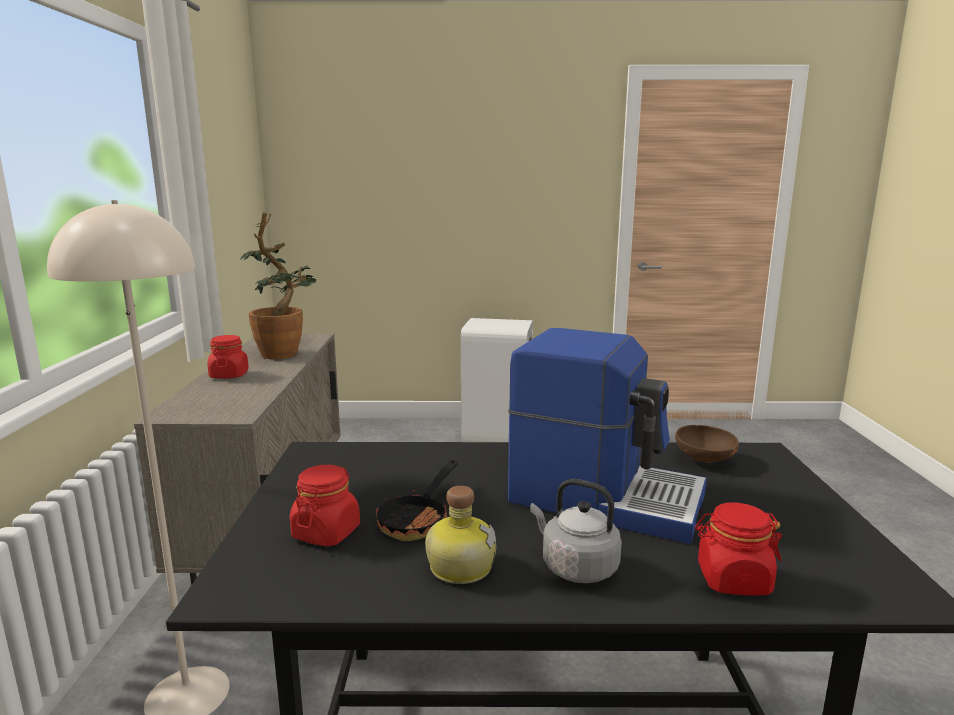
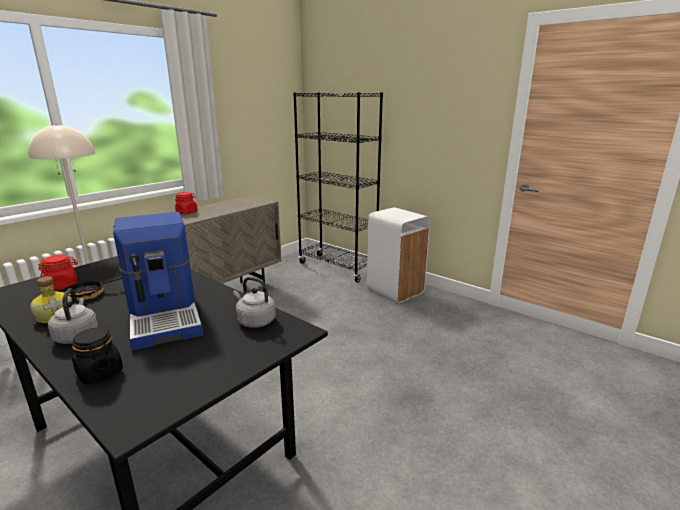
camera: 40 degrees right, 5 degrees up
(286, 352) = (233, 207): potted plant -> none
(379, 432) = (337, 268): none -> black bookcase
(704, 461) = (254, 321): brown bowl -> grey kettle
(733, 580) = (99, 372): red jar -> black jar

